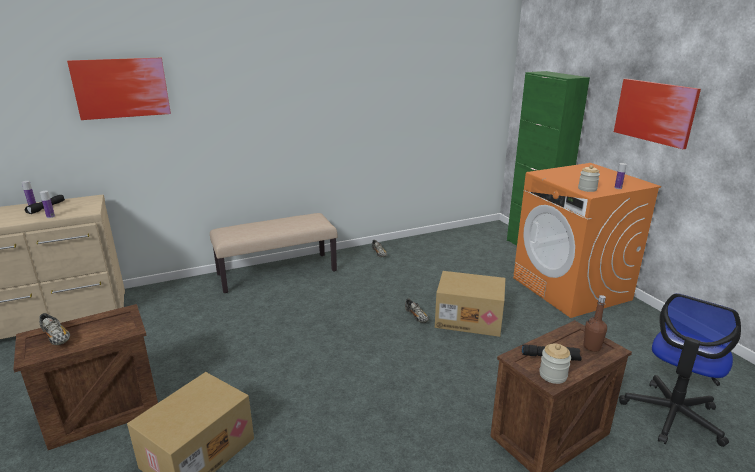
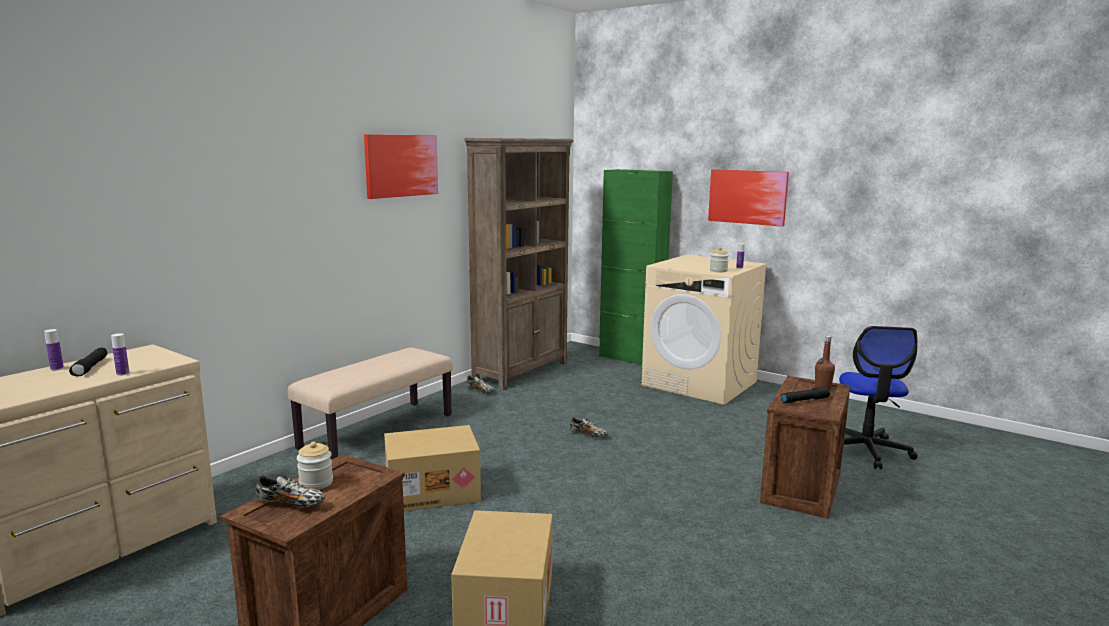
camera: 30 degrees left, 10 degrees down
(121, 88) = (184, 188): picture -> picture (401, 165)
(428, 242) = (521, 371): none -> brown bookcase
(469, 319) = (640, 425): cardboard box -> cardboard box (433, 491)
(553, 375) = (822, 410): jar -> jar (316, 483)
(571, 289) = (700, 383): orange washing machine -> beige washing machine

